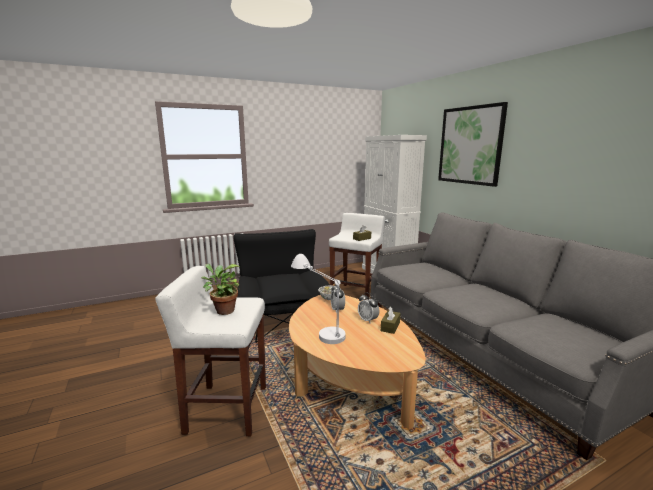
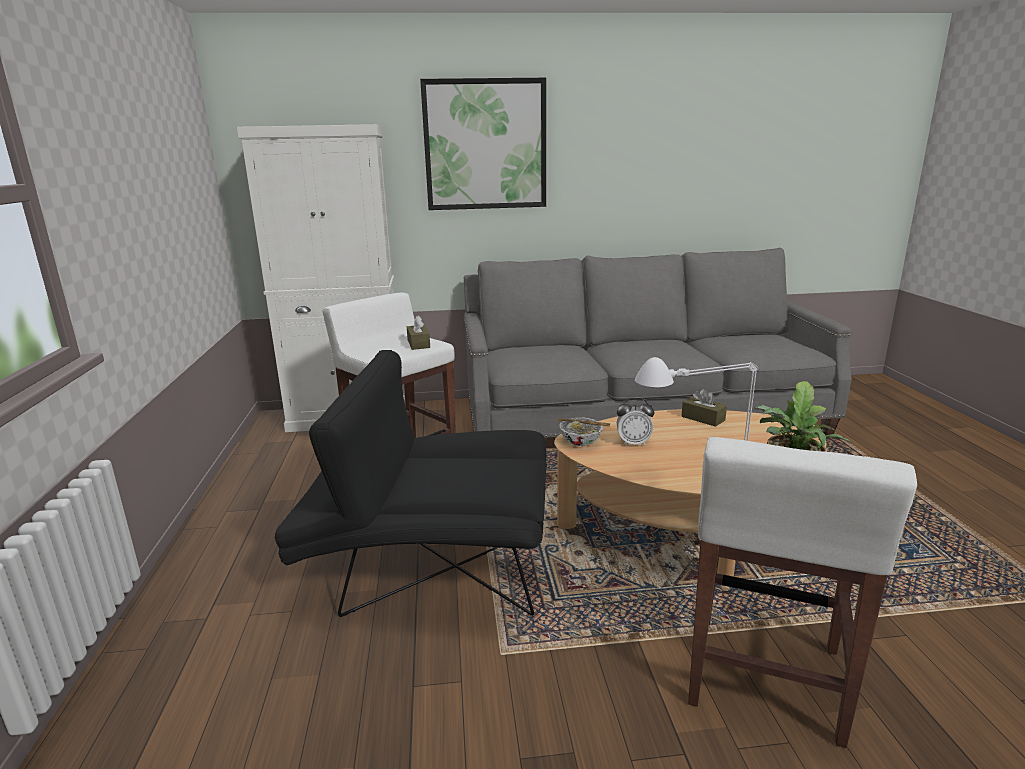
camera: 70 degrees left, 5 degrees up
(368, 320) = (679, 428): alarm clock -> none

